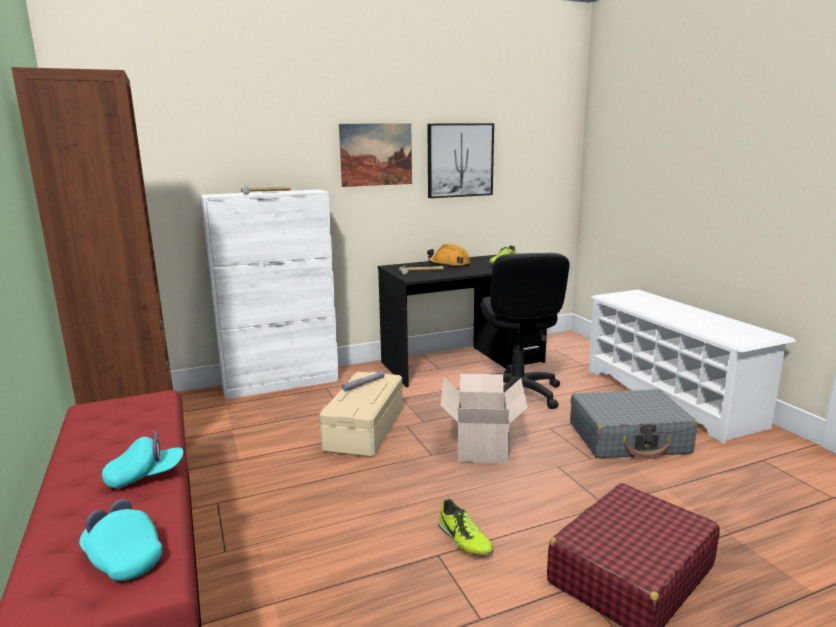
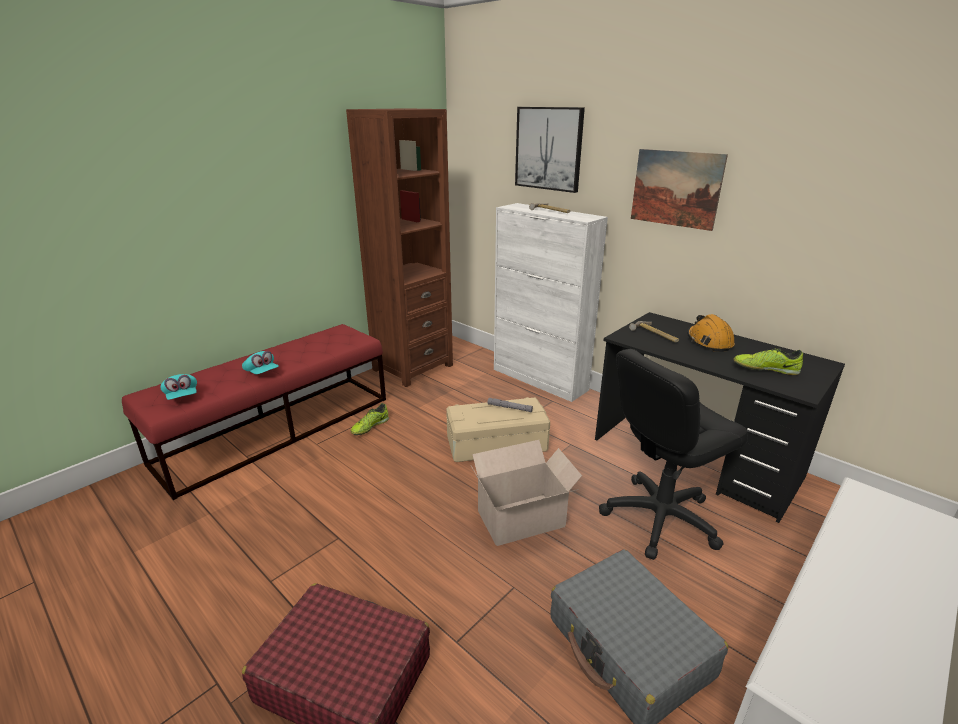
camera: 65 degrees right, 10 degrees up
(123, 558) = (182, 397): turquoise cap -> turquoise cap turned 135 degrees clockwise
(460, 160) = (793, 212): picture -> picture (549, 149)
(464, 540) = (361, 547): shoe -> shoe (370, 427)

